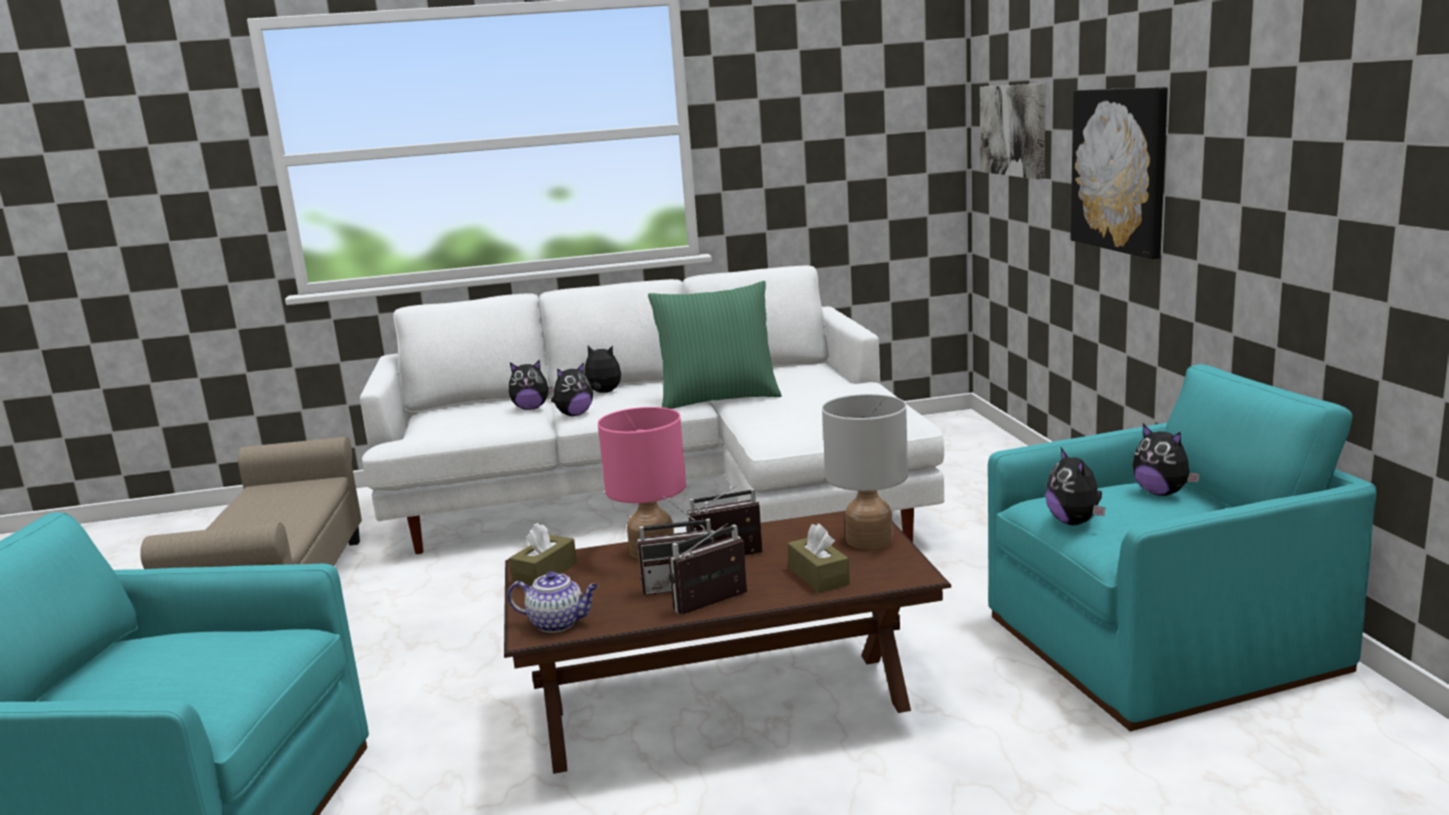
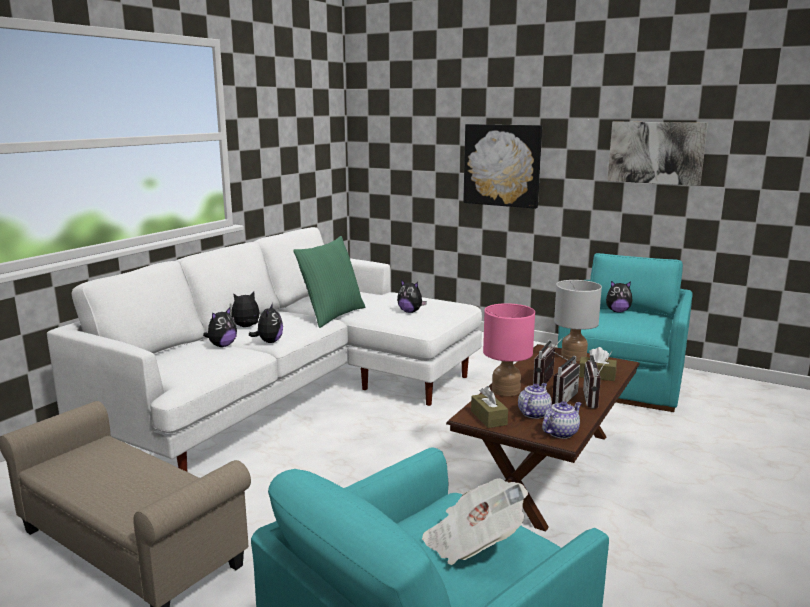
camera: 50 degrees left, 0 degrees up
(180, 673) = (473, 543): none -> newspaper
(600, 589) = (533, 413): none -> teapot
(1014, 130) = (399, 144): picture -> picture (656, 152)
(1075, 522) = (622, 328): plush toy -> plush toy (410, 312)

